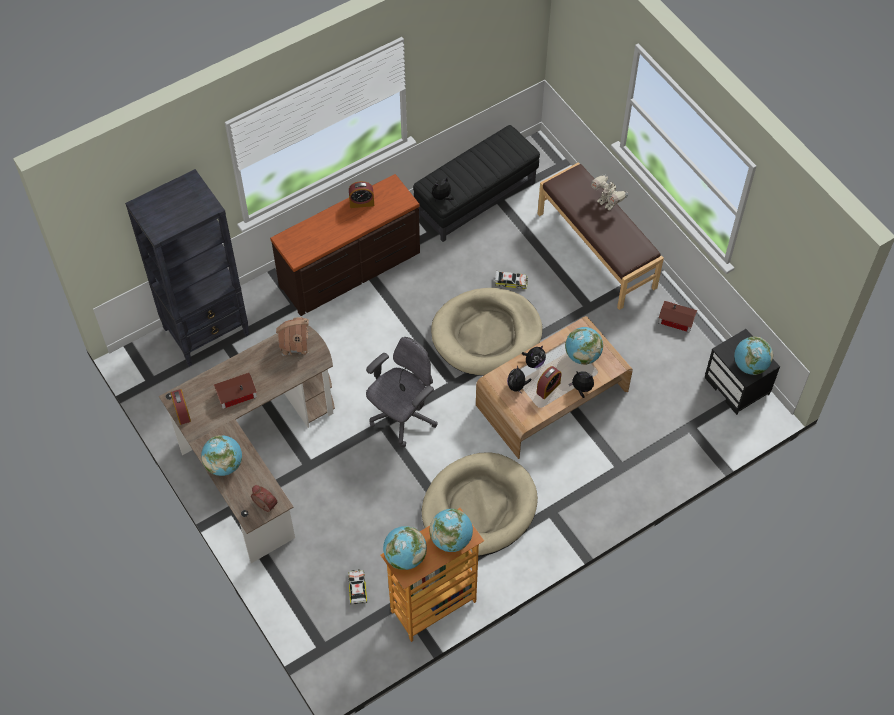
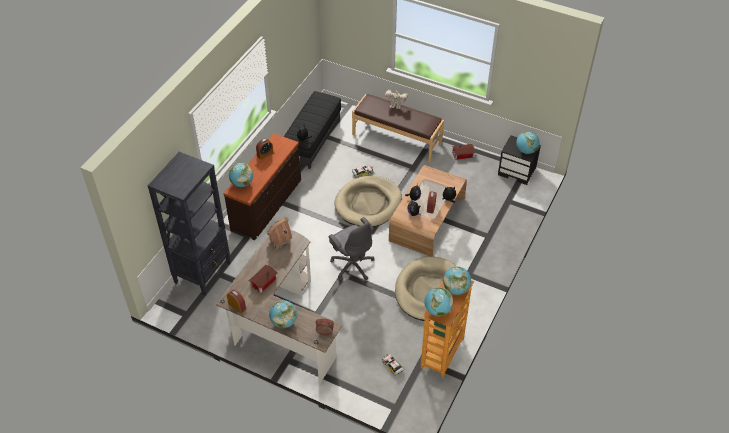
camera: 30 degrees left, 10 degrees down
(402, 417) = (352, 265): grey office chair -> grey office chair turned 135 degrees clockwise
(582, 355) = (437, 183): globe -> globe (242, 183)

